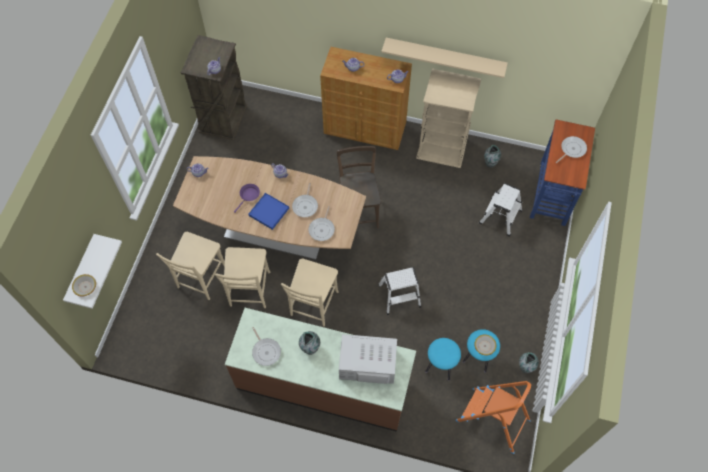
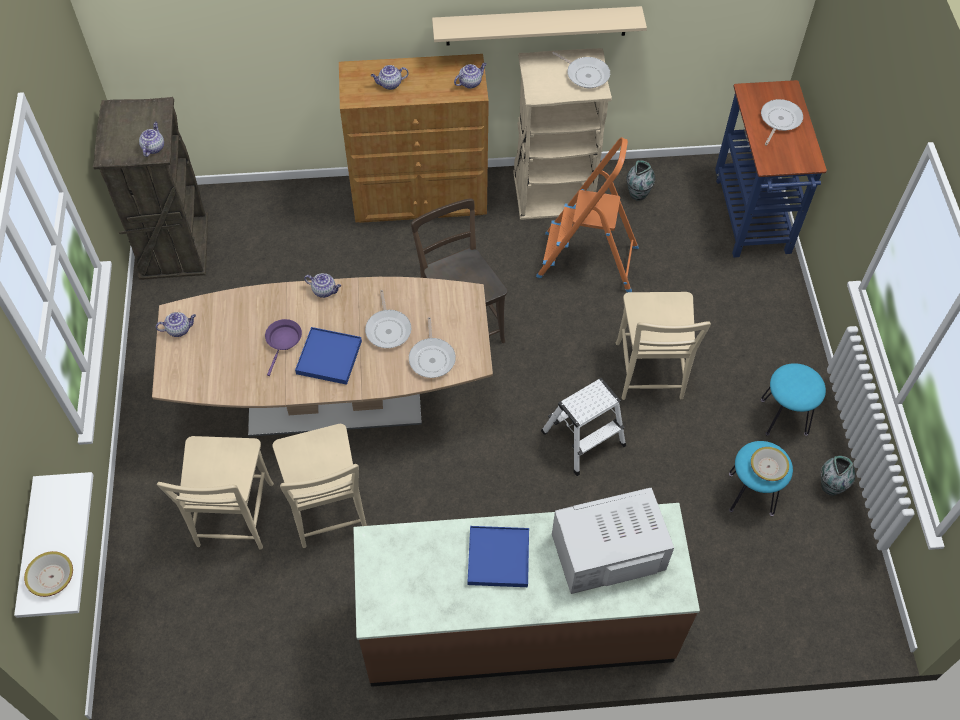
camera: 20 degrees left, 5 degrees down
(266, 351) = (422, 589): frying pan -> frying pan (585, 74)
(310, 348) = (498, 557): vase -> blue tray
(313, 306) = (447, 501): beige chair -> beige chair (649, 375)
(440, 365) = (697, 527): turquoise stool -> turquoise stool (784, 417)
(492, 420) = (817, 587): orange step ladder -> orange step ladder (586, 261)
(500, 217) = (688, 269): white step ladder -> none

